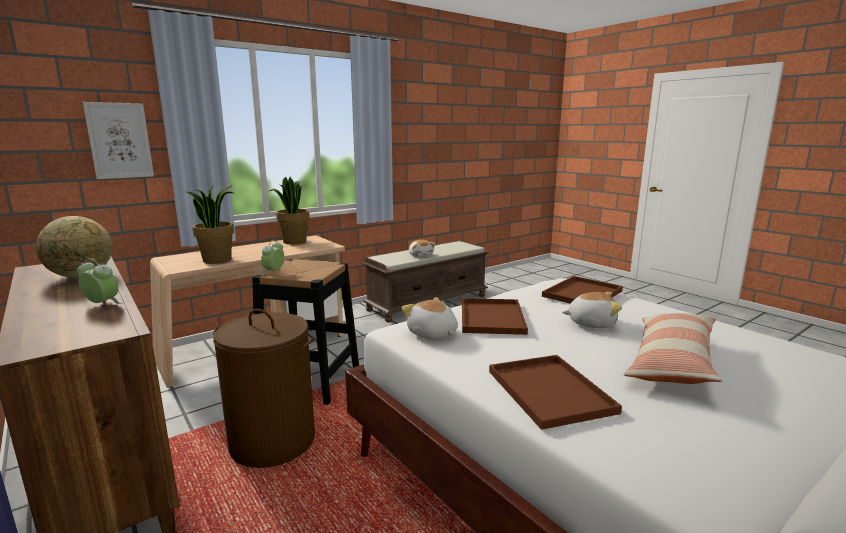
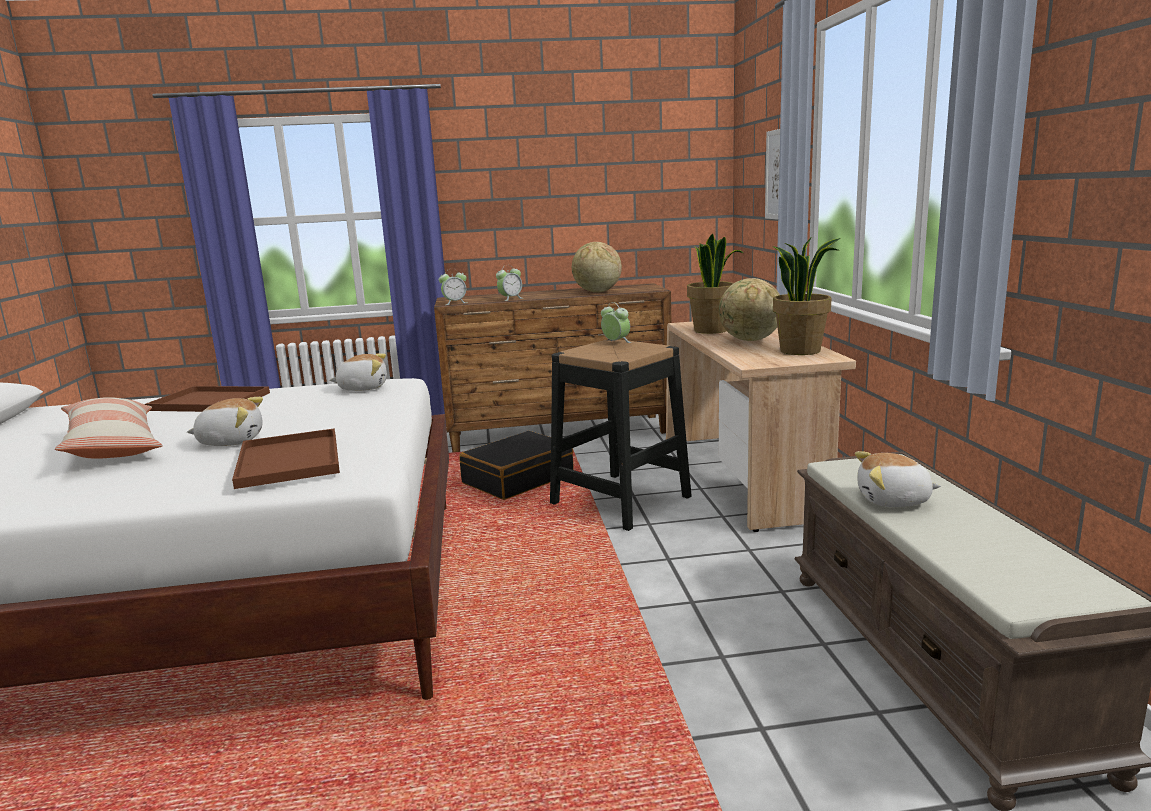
camera: 120 degrees right, 0 degrees up
(116, 328) = (455, 303): none -> alarm clock
(261, 250) = (750, 340): none -> globe
(273, 441) = (517, 479): brown laundry basket -> black suitcase
(490, 317) = (347, 409): brown tray -> none
(591, 323) = (231, 441): plush toy -> plush toy turned 135 degrees counterclockwise

